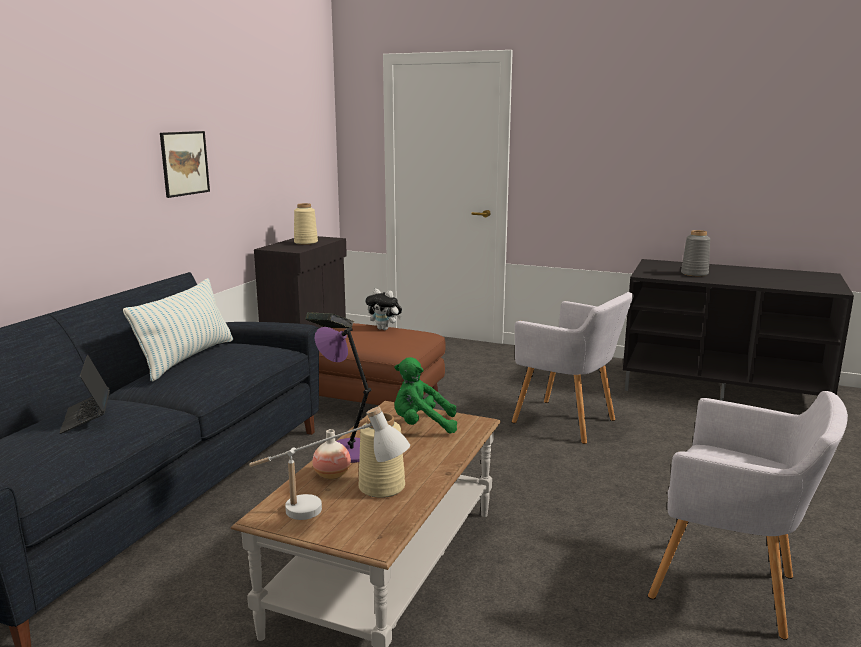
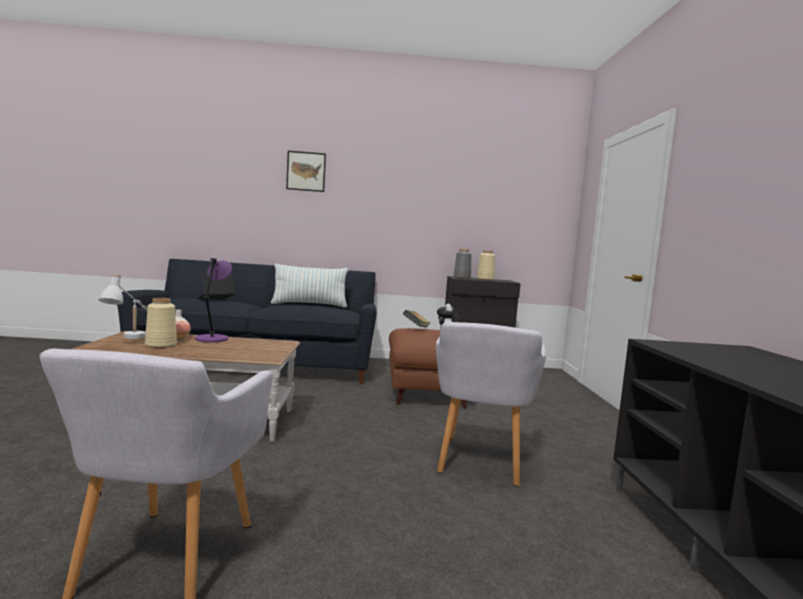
camera: 65 degrees right, 10 degrees down
(184, 163) = (395, 210): picture -> picture (306, 171)
(422, 425) = (257, 348): green plush toy -> none
(694, 273) = (729, 359): grey vase -> grey vase (462, 278)

